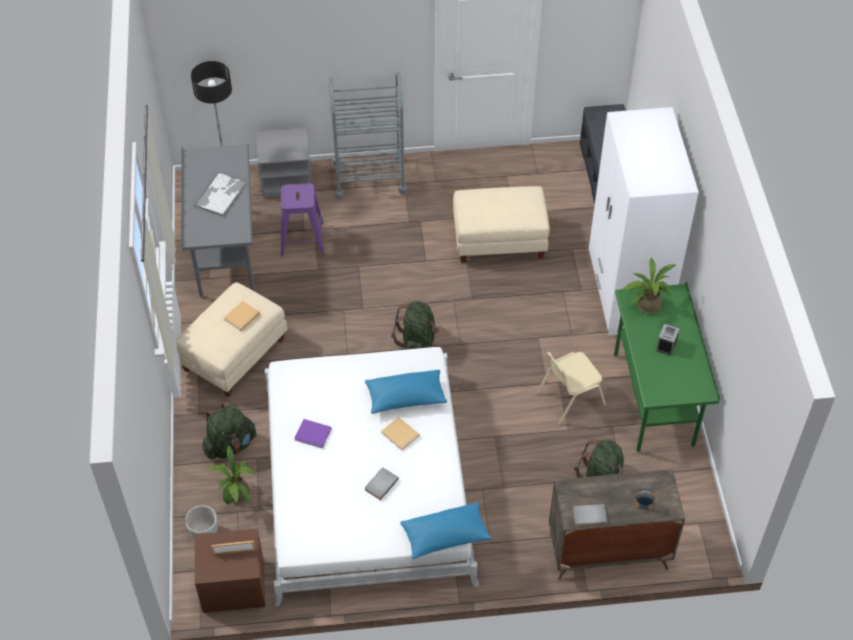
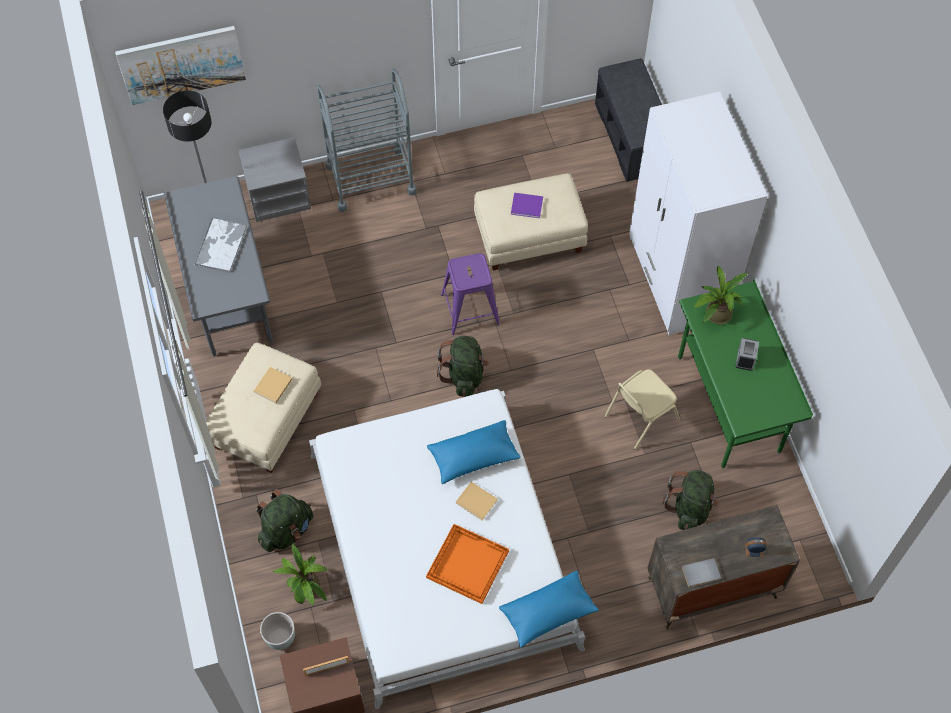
camera: 10 degrees left, 10 degrees up
(213, 36) = (181, 64): none -> picture
(302, 239) = (311, 267): purple stool -> purple stool (469, 309)
(314, 434) = (383, 516): purple book -> purple book (528, 206)
(380, 484) = (467, 563): grey book -> orange tray

